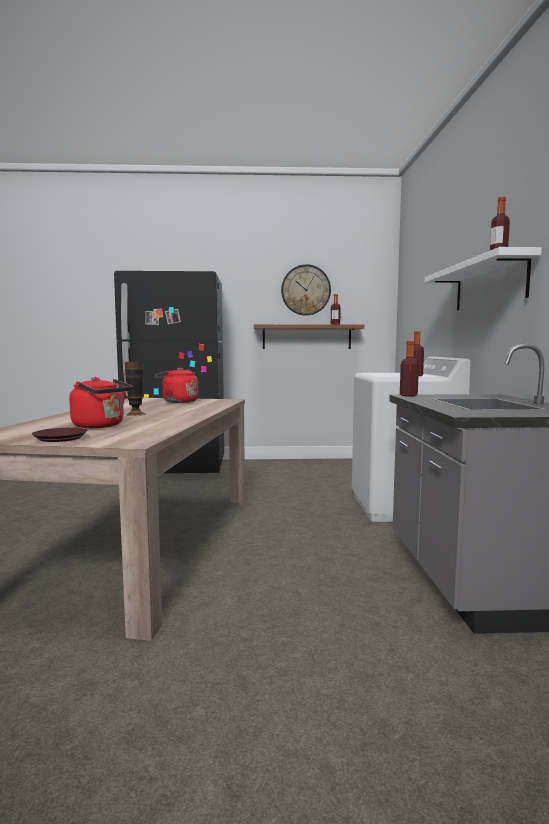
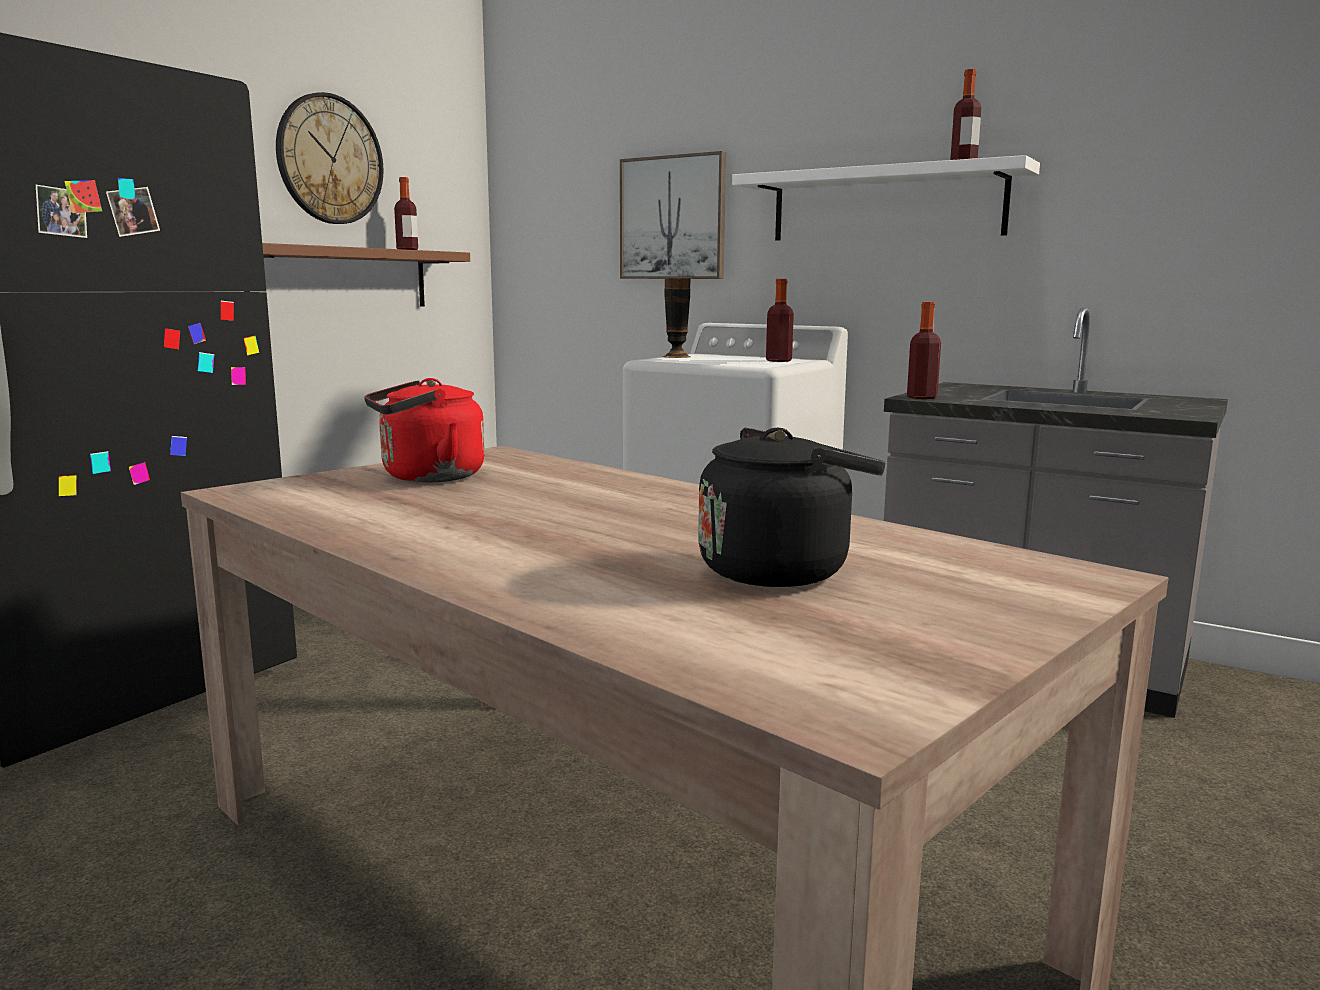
camera: 55 degrees left, 5 degrees up
(60, 438) = (965, 621): brown plate -> none
(101, 426) = (780, 570): red kettle -> black kettle
(135, 414) = (602, 526): vase -> vase (676, 356)
(433, 301) = (673, 218): none -> picture

